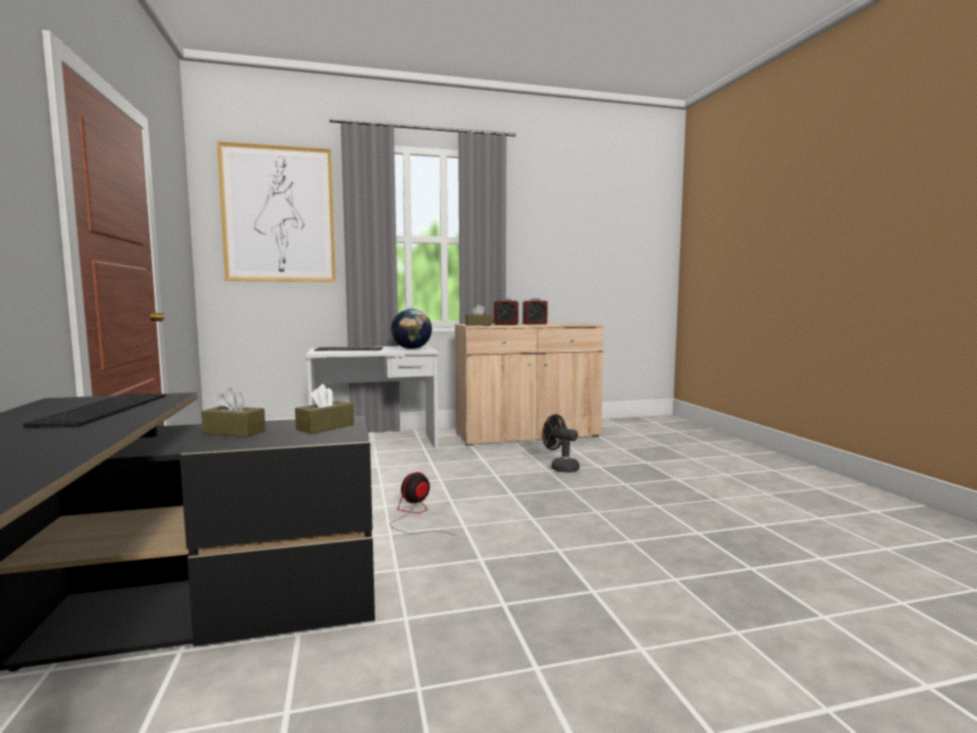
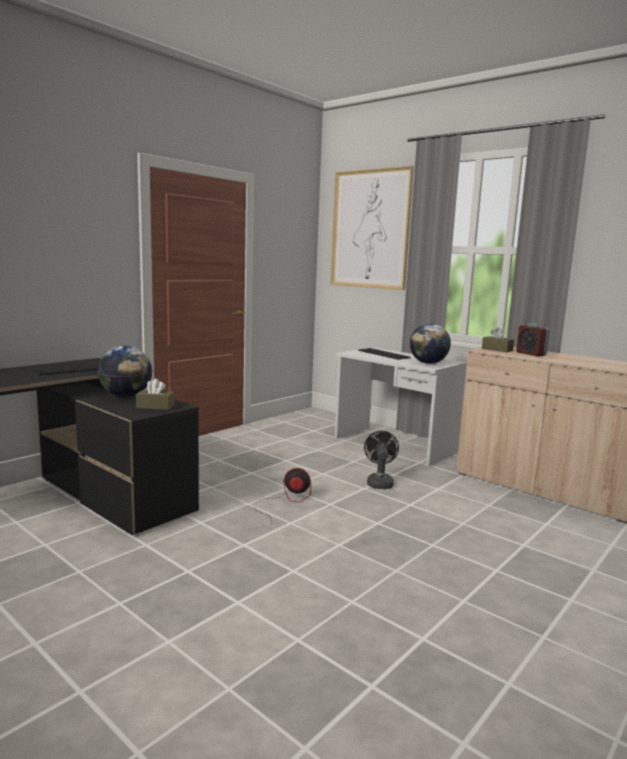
camera: 55 degrees right, 5 degrees up
(234, 432) = (126, 396): brown tissue box -> globe
(534, 324) = (571, 358): alarm clock -> none
(560, 468) = (481, 527): black fan -> black fan (379, 482)

